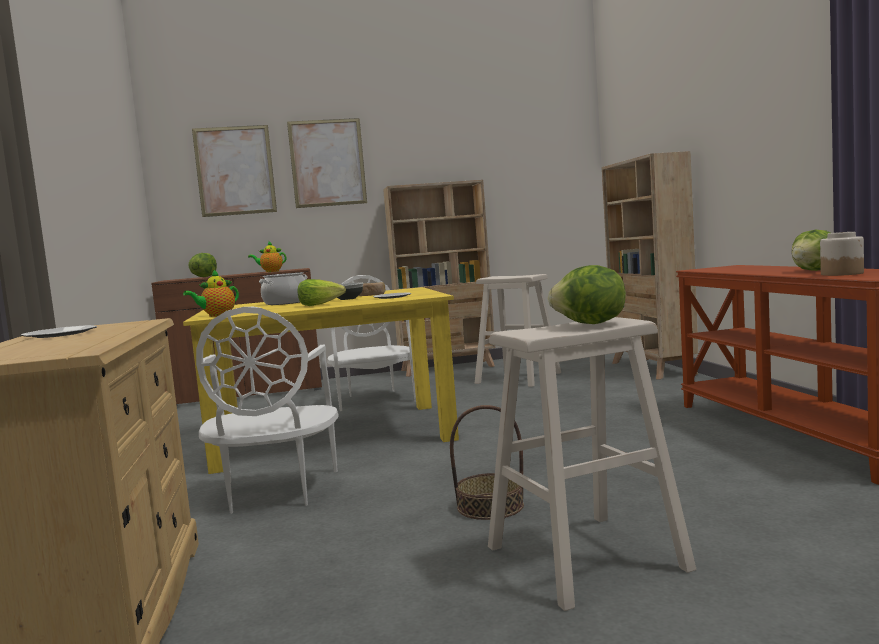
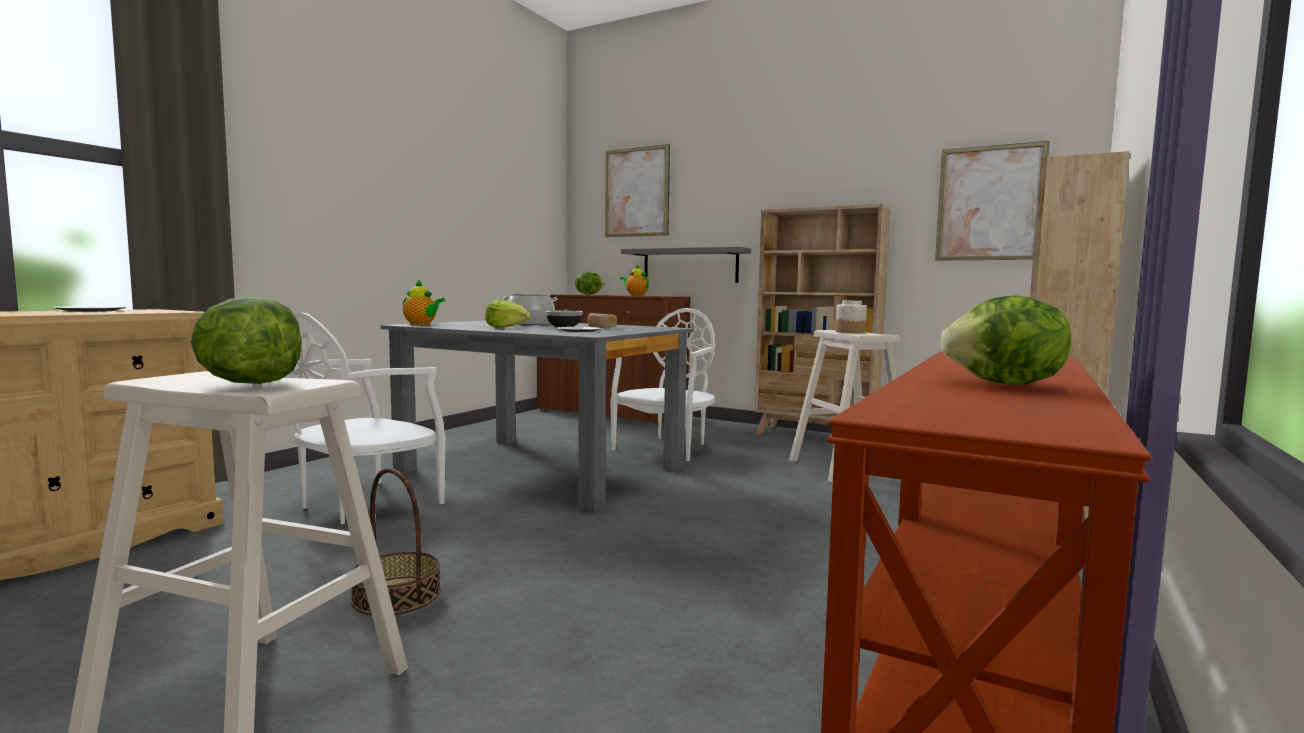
camera: 40 degrees right, 0 degrees up
(217, 315) = (421, 324): teapot -> teapot turned 150 degrees counterclockwise
(304, 239) = (690, 266): none -> grey shelf
(327, 163) = (722, 184): picture -> picture (990, 203)
(335, 434) = (543, 469): yellow dining table -> grey dining table
(842, 274) = (952, 397): jar -> jar (850, 332)

